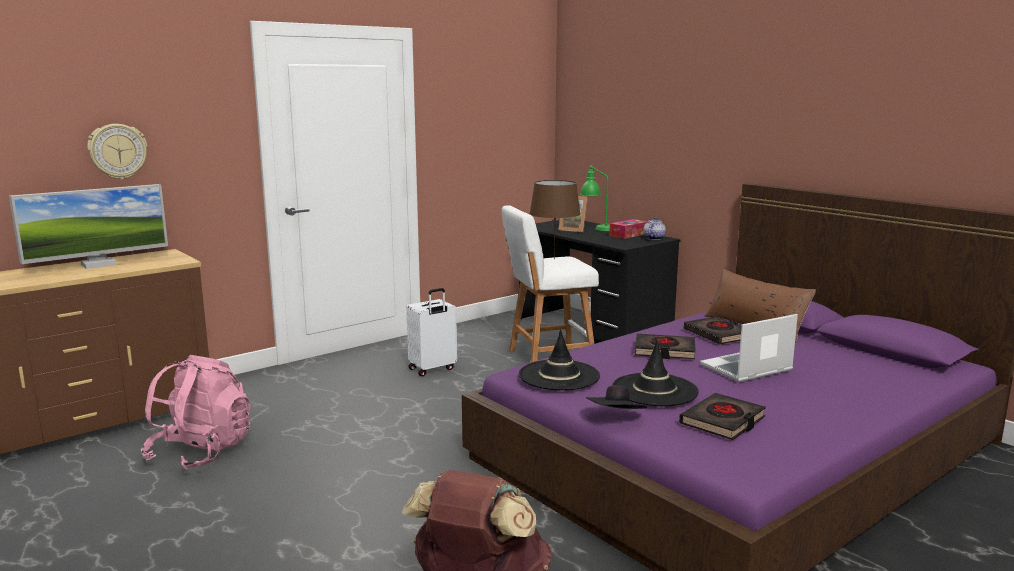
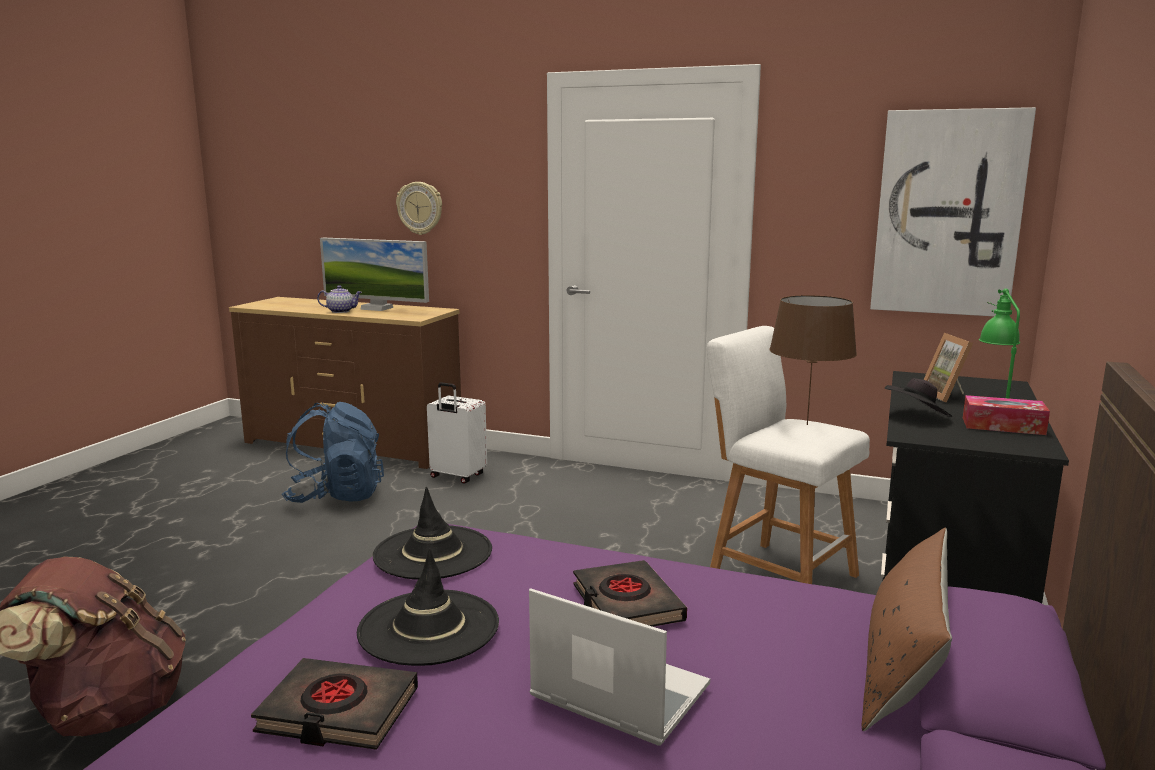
camera: 60 degrees right, 0 degrees up
(201, 452) = (336, 496): pink backpack -> blue backpack
(432, 369) = (634, 522): white suitcase -> white suitcase (457, 476)
(515, 127) = (948, 213): none -> picture
(616, 418) = (307, 623): black hat -> black hat (917, 416)
(653, 238) = (1018, 443): teapot -> teapot (341, 311)
(718, 335) = (784, 635): black book -> none

